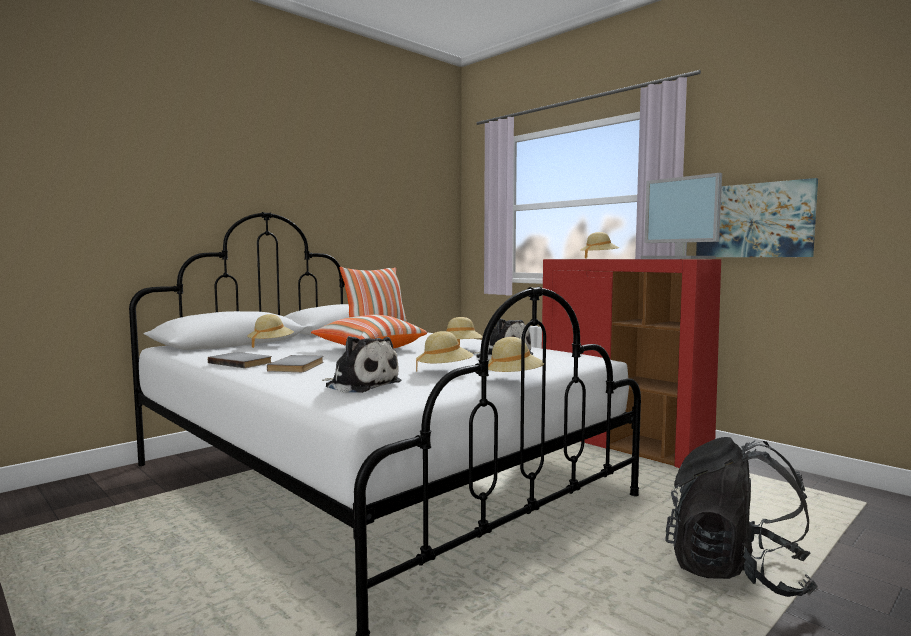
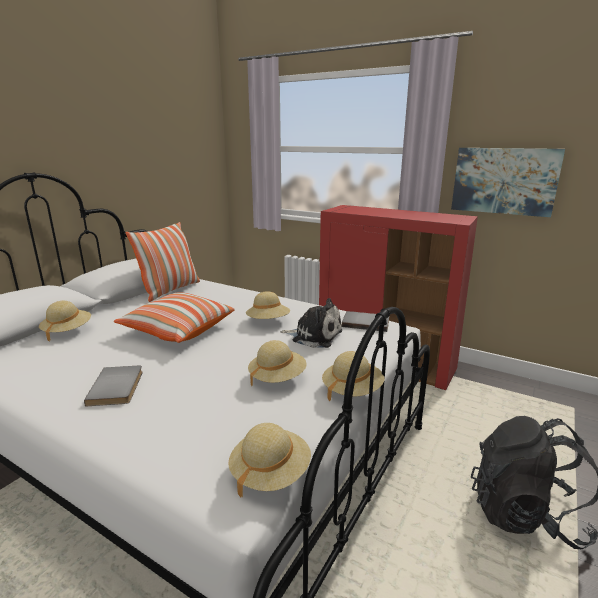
camera: 15 degrees left, 15 degrees up
(242, 362) = (47, 385): grey book -> grey book (366, 323)
(360, 385) = (207, 431): plush toy -> none
(599, 258) = (368, 208): beige hat -> beige hat (270, 473)
(679, 258) = (445, 217): monitor -> none

